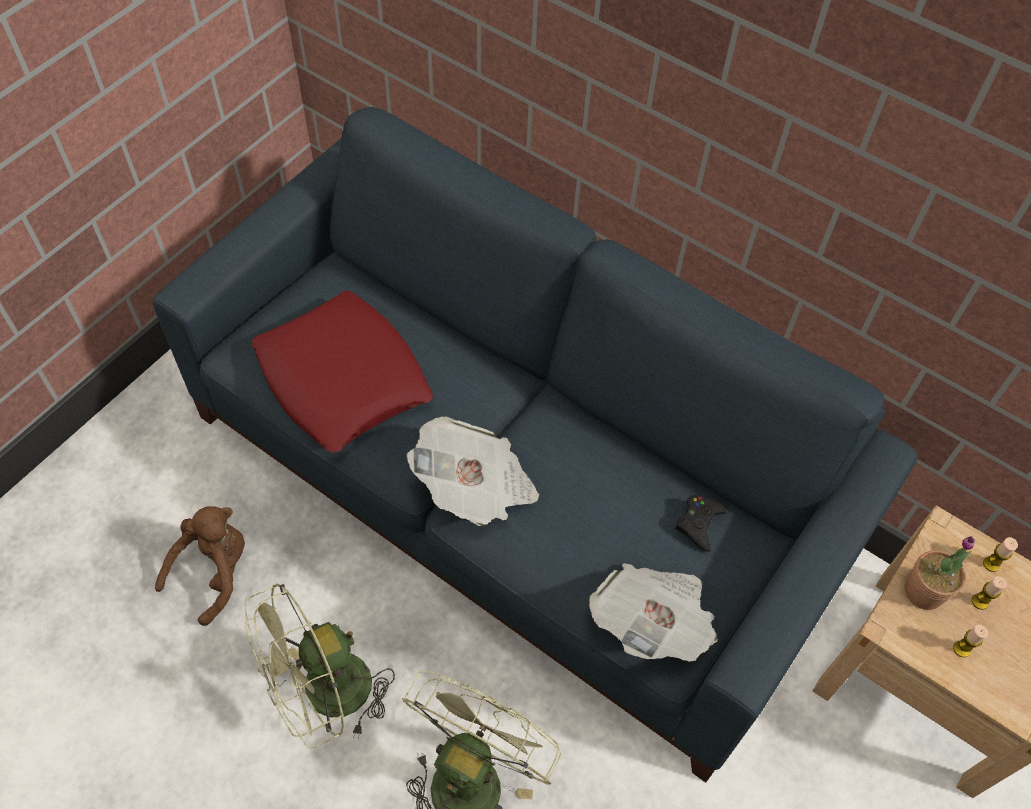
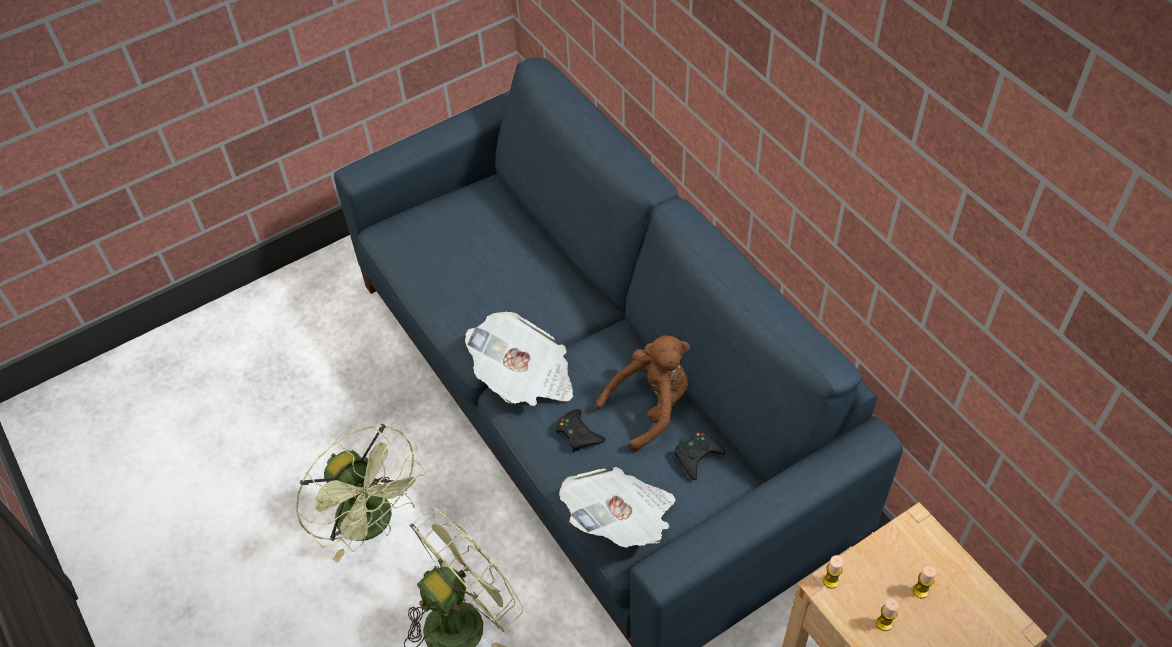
camera: 25 degrees right, 5 degrees down
(214, 571) = (329, 405): brown plush toy -> brown plush toy (650, 407)
(324, 696) = (374, 524): green fan -> green fan turned 120 degrees counterclockwise
(343, 379) = (458, 270): red pillow -> none
(563, 536) = (578, 434): none -> black game controller
(923, 591) = (872, 567): potted plant -> none
(991, 564) = (946, 564): candle -> candle (830, 581)

